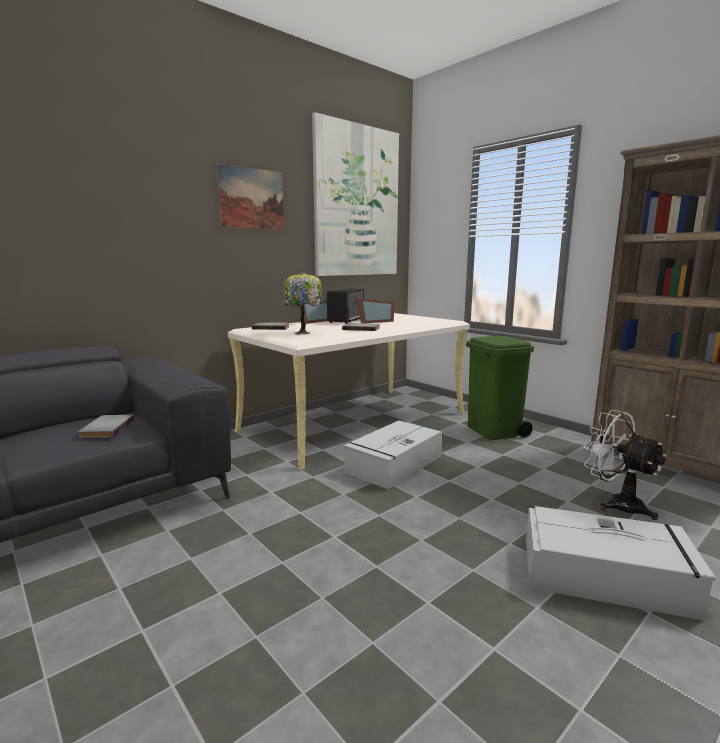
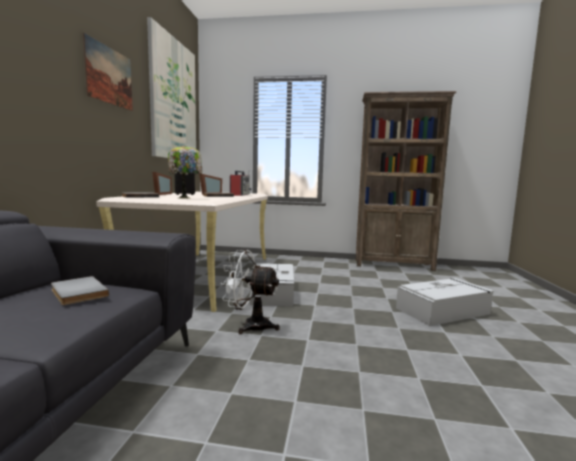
camera: 40 degrees left, 5 degrees down
(407, 325) = (240, 195): none -> radio
(494, 431) = (298, 264): green trash can -> none
(616, 503) = (400, 283): white fan -> white fan (250, 325)

